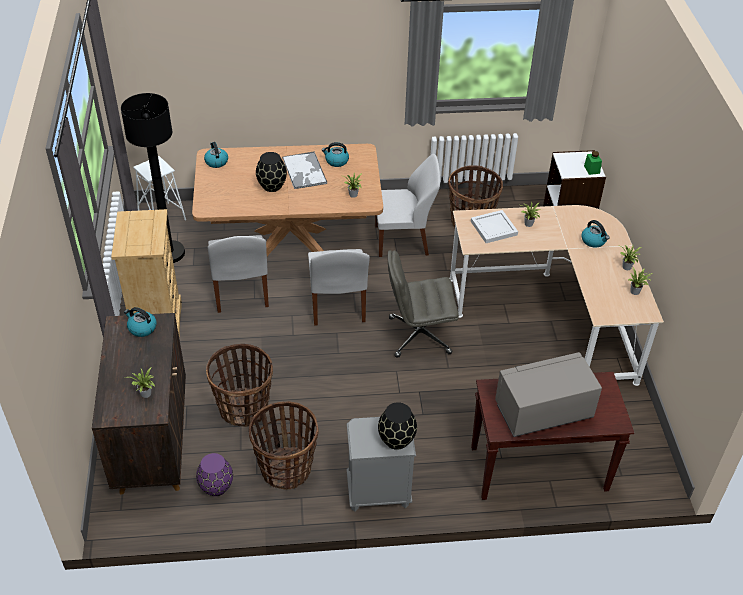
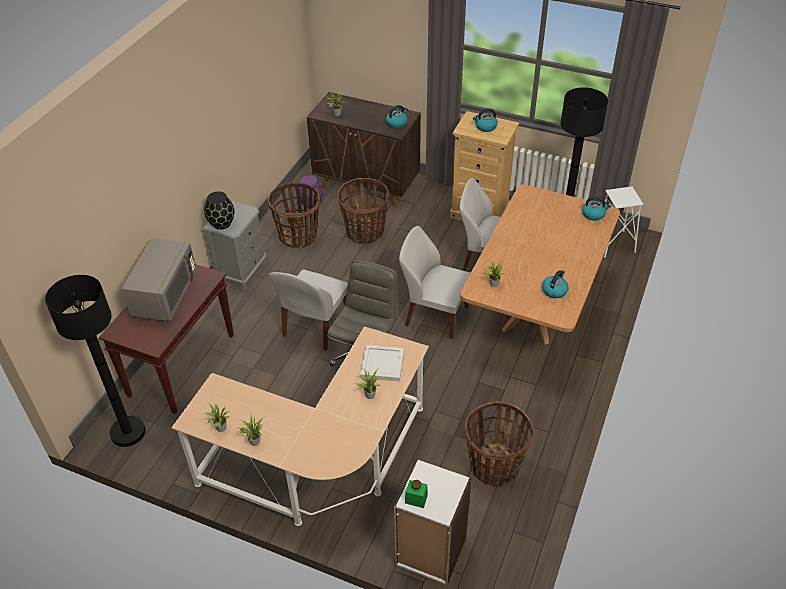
camera: 120 degrees right, 0 degrees up
(272, 185) = (538, 237): black vase -> none
(304, 171) = (549, 264): tray -> none
(403, 240) = (496, 396): white chair -> white chair (315, 328)
(594, 241) = (309, 436): kettle -> kettle (485, 127)
(639, 464) = (128, 432): none -> black floor lamp

